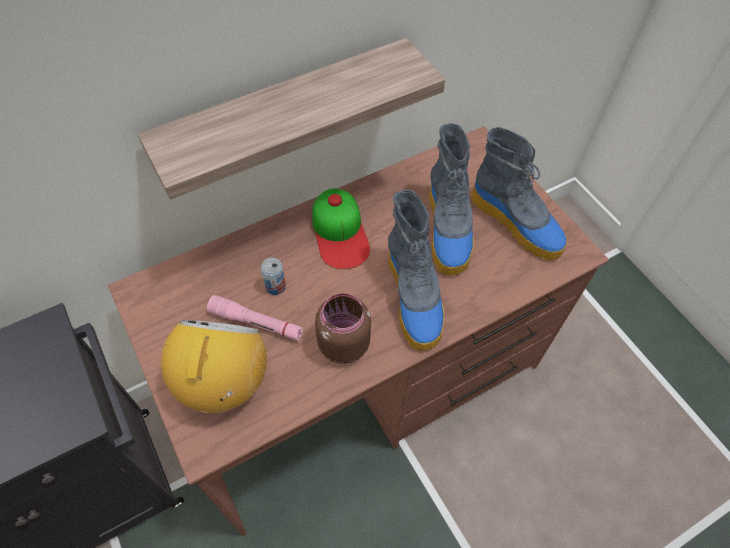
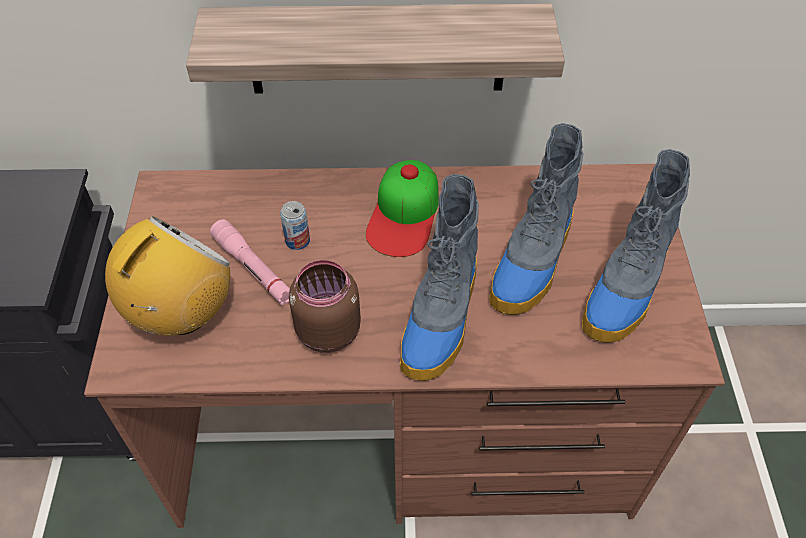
camera: 30 degrees right, 5 degrees down
(517, 223) = (625, 289): boot -> boot turned 45 degrees clockwise

